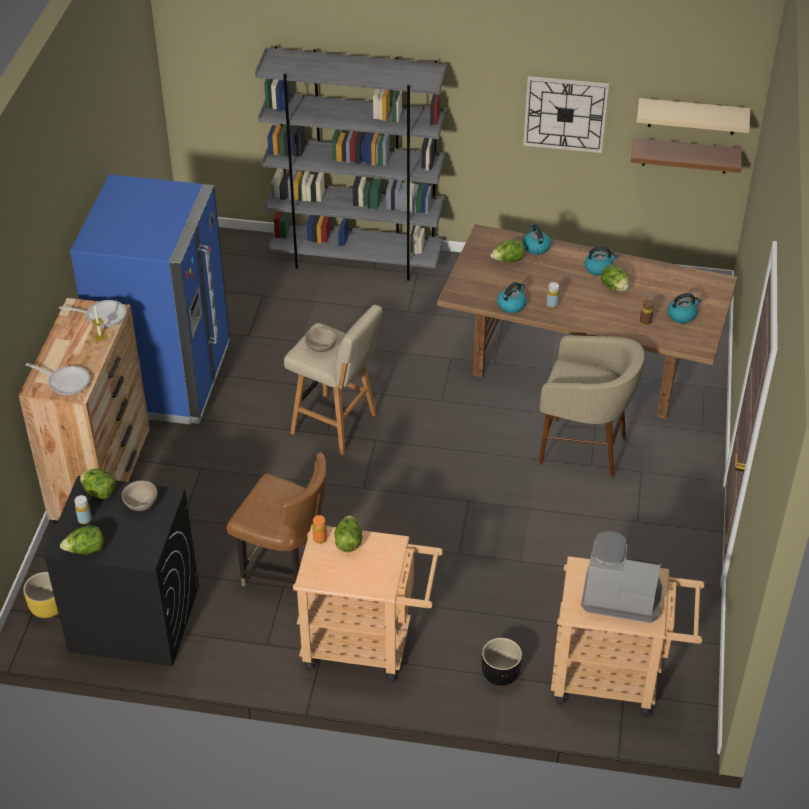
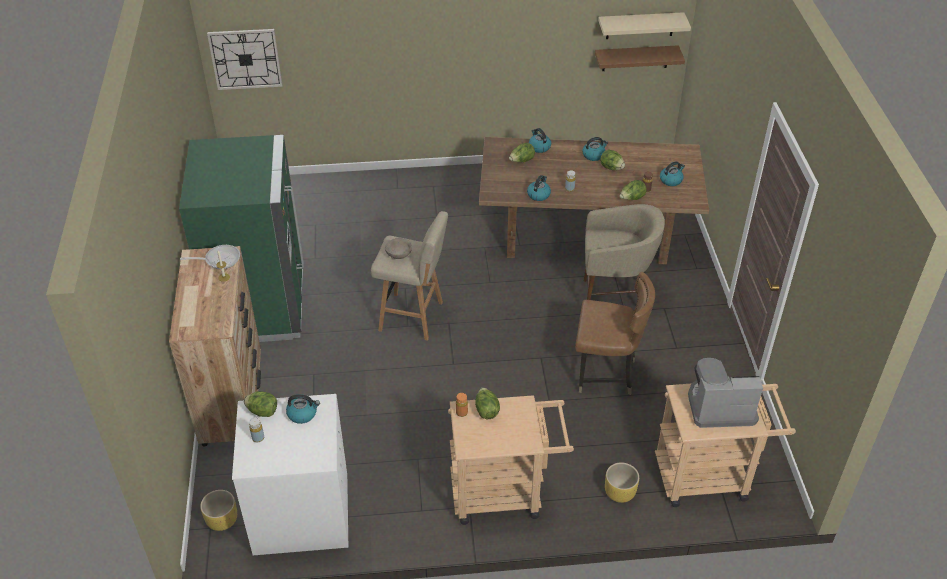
camera: 15 degrees left, 0 degrees up
(66, 382) = (207, 321): frying pan -> none
(85, 550) = (268, 465): lettuce -> lettuce (632, 199)
(133, 618) = (300, 513): black washing machine -> white washing machine
(141, 503) = (302, 414): beige bowl -> kettle
(167, 379) = (260, 306): blue fridge -> green fridge
(286, 570) = (415, 444): brown chair -> brown chair (606, 374)
(357, 260) = (382, 183): grey bookcase -> none
(500, 675) = (619, 493): black planter -> yellow planter
(565, 114) = (541, 38): wall clock -> wall clock (245, 59)

